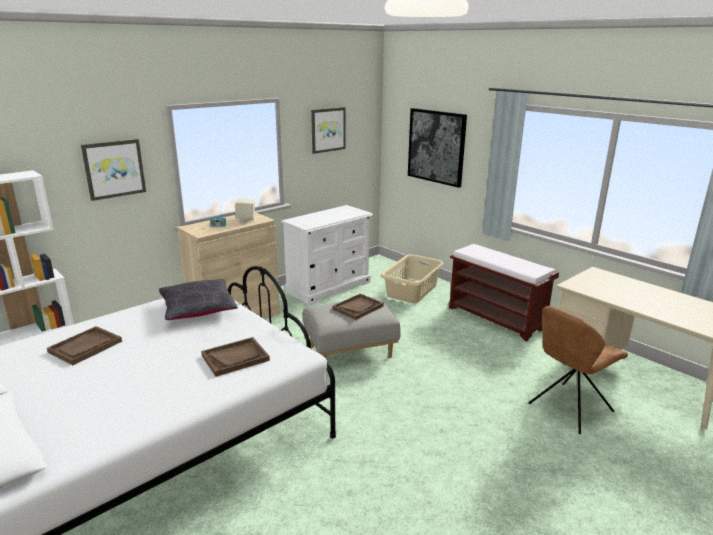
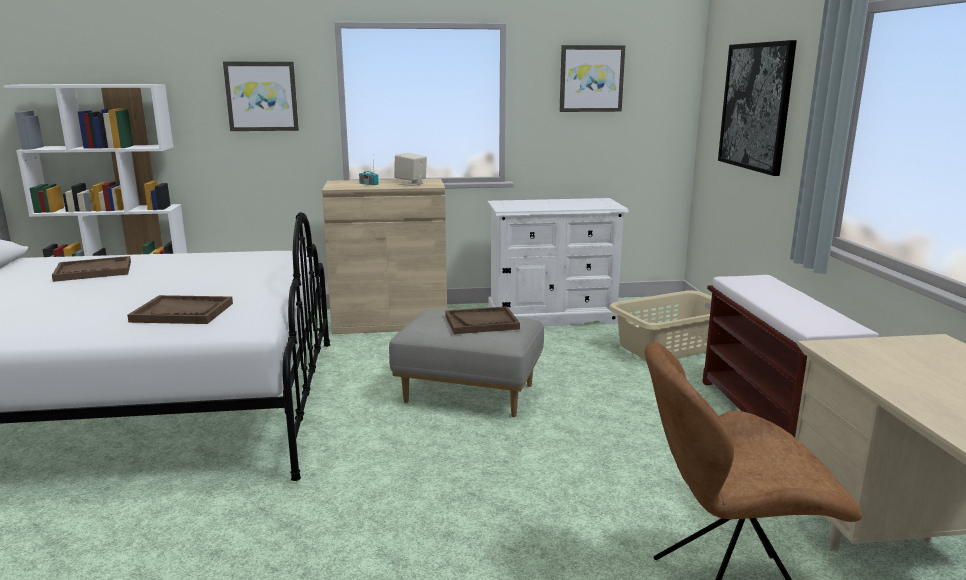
camera: 35 degrees right, 5 degrees down
(198, 309) = (249, 266): black pillow -> none

